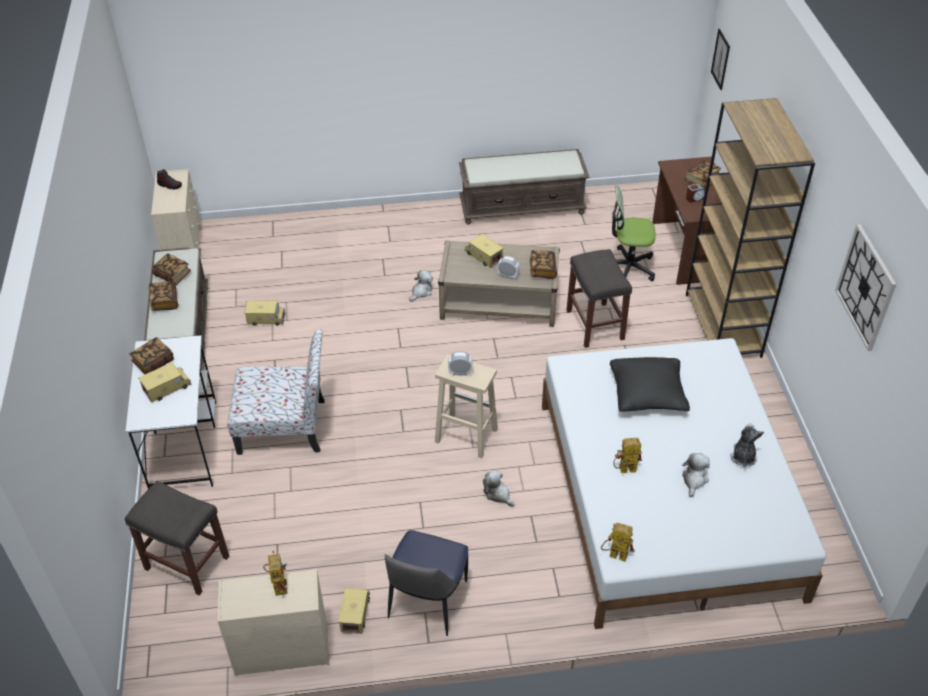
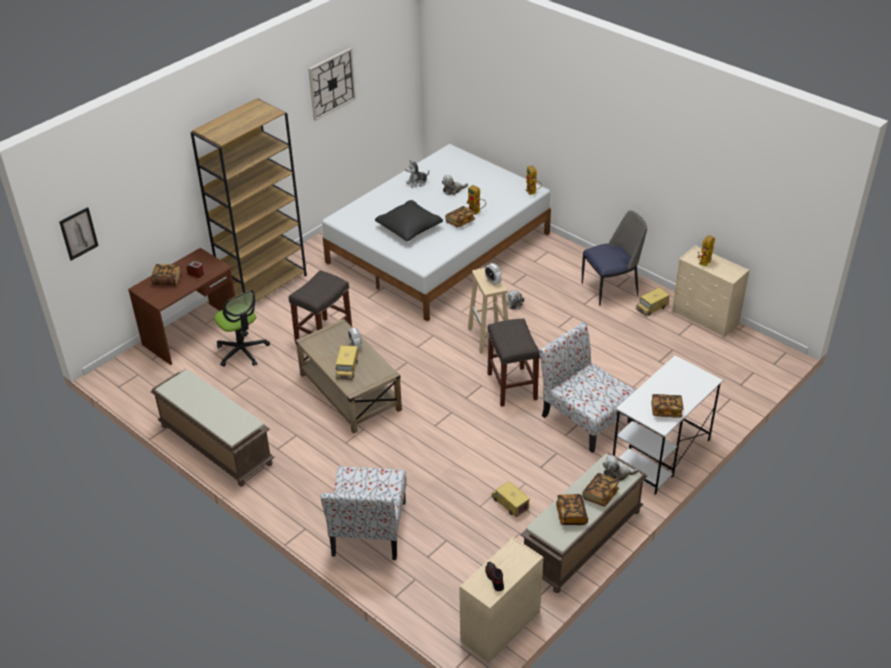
camera: 130 degrees left, 5 degrees down
(167, 388) = (673, 388): toy truck -> none
(186, 563) = (720, 387): grey stool -> grey stool (512, 387)
(341, 237) = (368, 530): none -> chair
(421, 292) = (383, 438): plush toy -> plush toy (617, 474)
(542, 270) = (331, 333): book -> book (460, 222)

